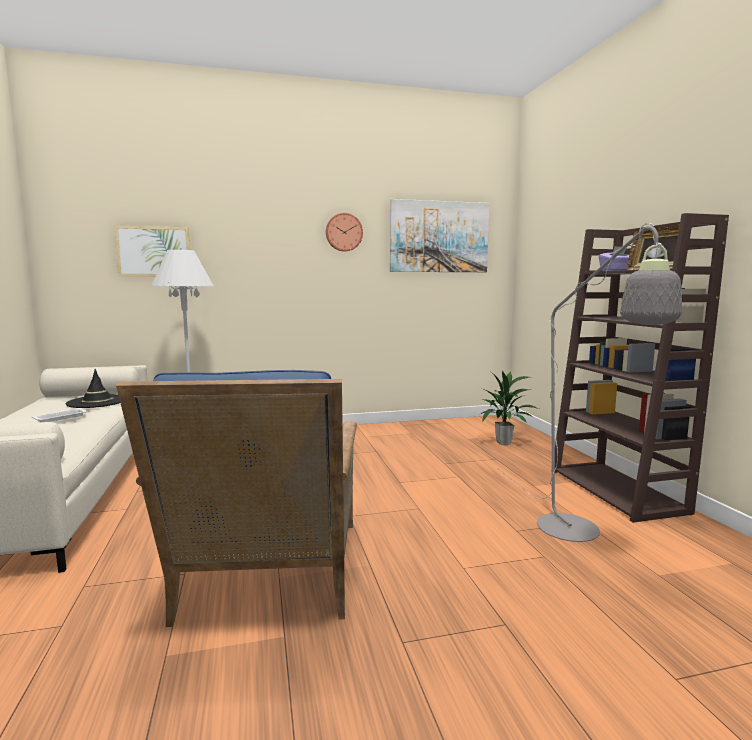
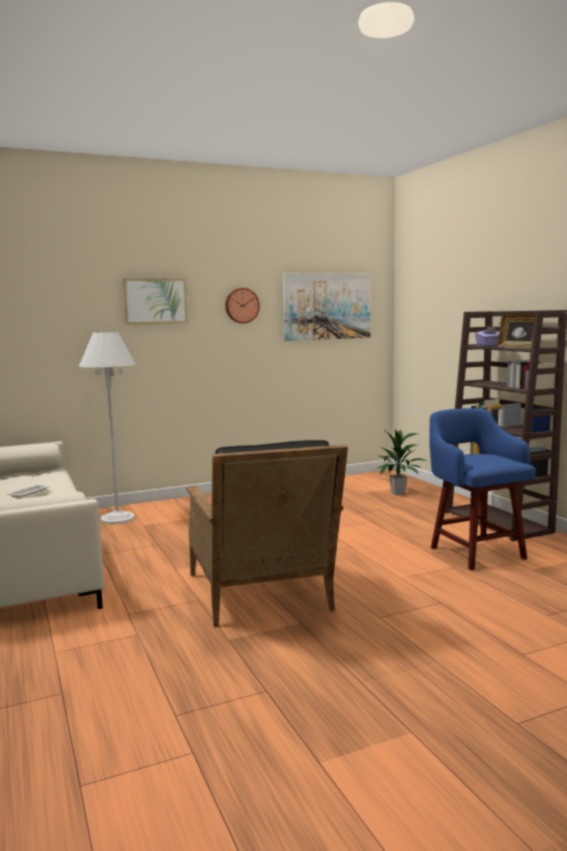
camera: 10 degrees left, 0 degrees up
(97, 402) = (39, 478): black hat -> none
(154, 251) = (67, 331): picture -> picture (155, 301)
(267, 579) = (264, 597): blue armchair -> black armchair
(577, 534) = (475, 552): grey floor lamp -> blue stool

